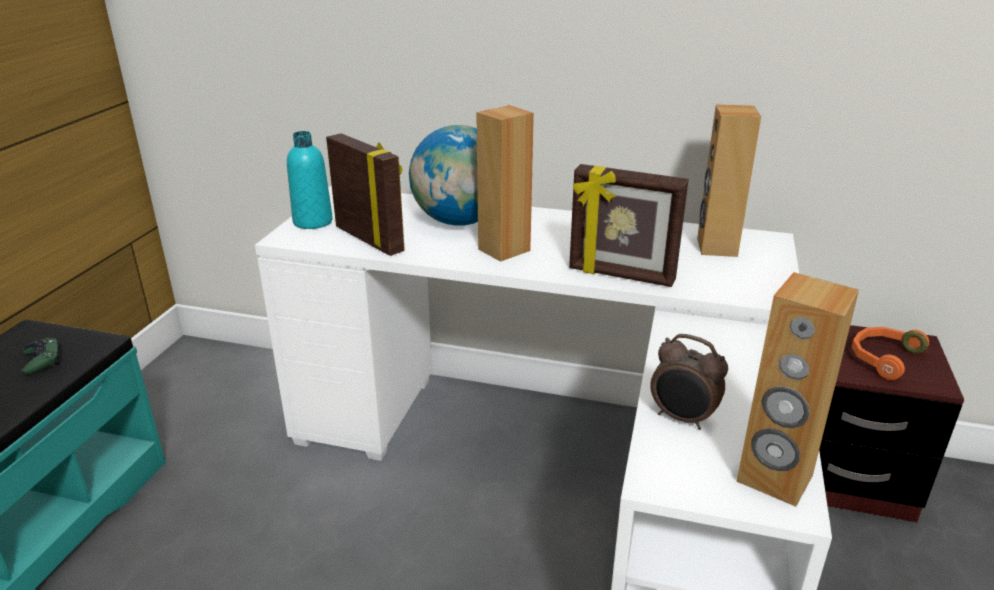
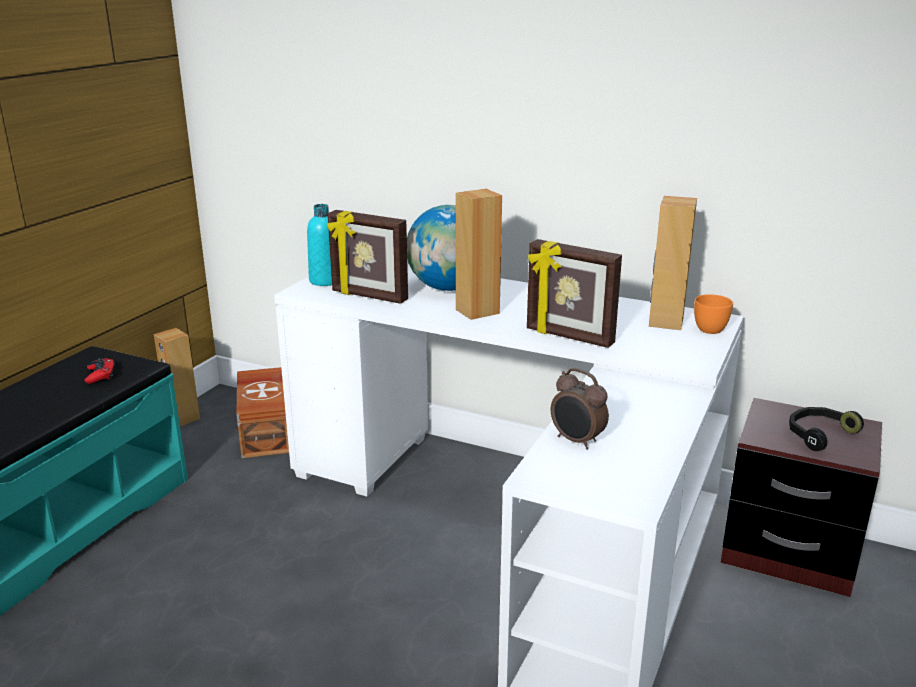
camera: 10 degrees right, 5 degrees down
(42, 360) = (100, 375): green game controller -> red game controller
(249, 388) = (267, 430): none -> brown storage box
(370, 239) = (369, 296): picture frame -> picture frame turned 150 degrees clockwise
(769, 252) = (712, 328): none -> orange cup
(774, 479) = (631, 485): brown speaker -> brown speaker (182, 418)
(882, 357) = (818, 434): orange headphones -> black headphones

